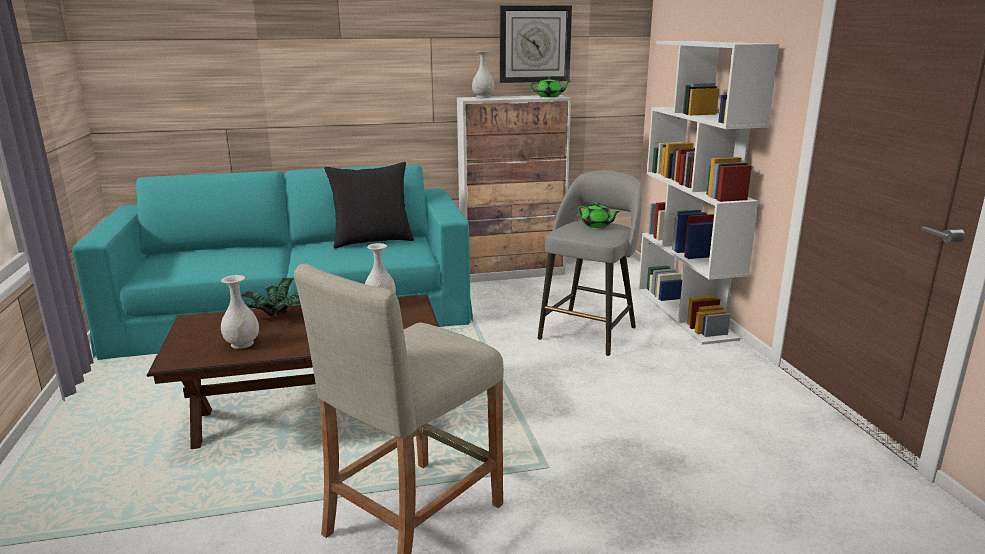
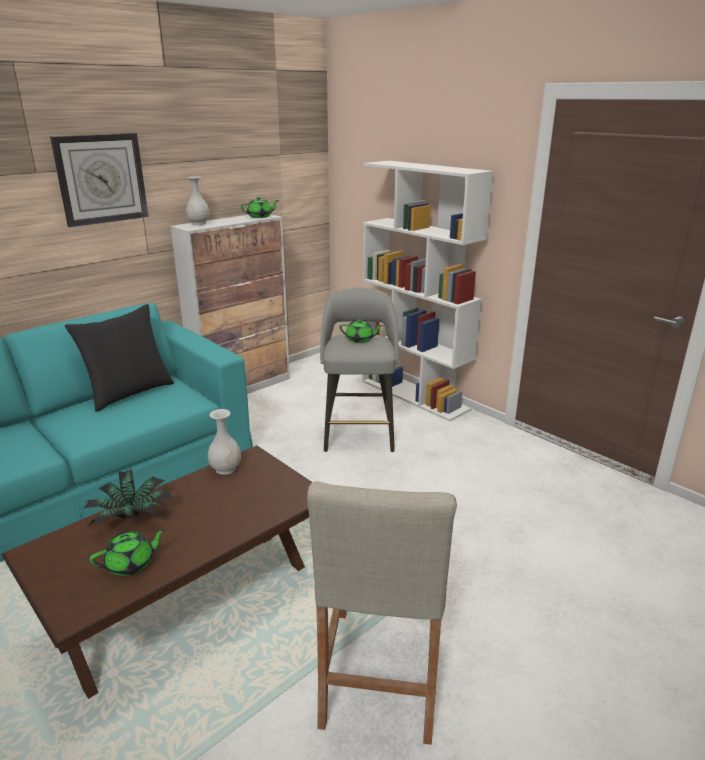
camera: 30 degrees left, 5 degrees up
(242, 344) = (131, 564): white vase -> green teapot
(534, 44) = (236, 165): wall clock -> wall clock (101, 179)

